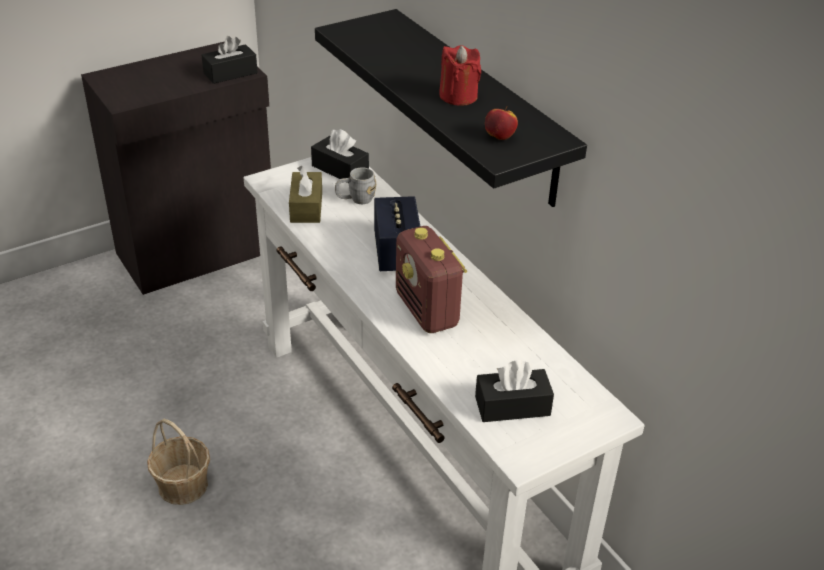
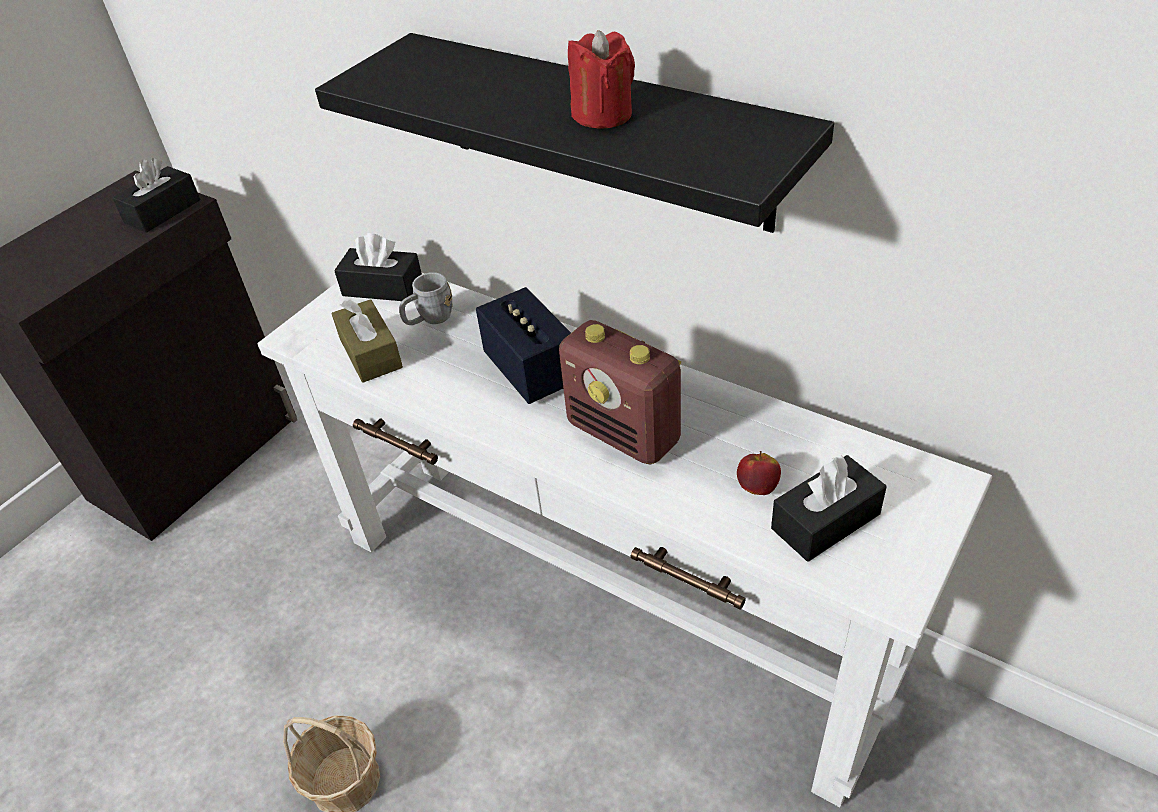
camera: 20 degrees left, 5 degrees up
(499, 137) = (713, 150): apple -> apple (757, 487)

